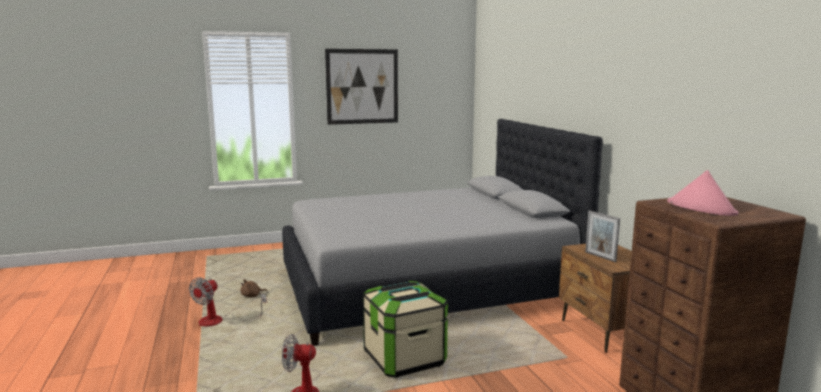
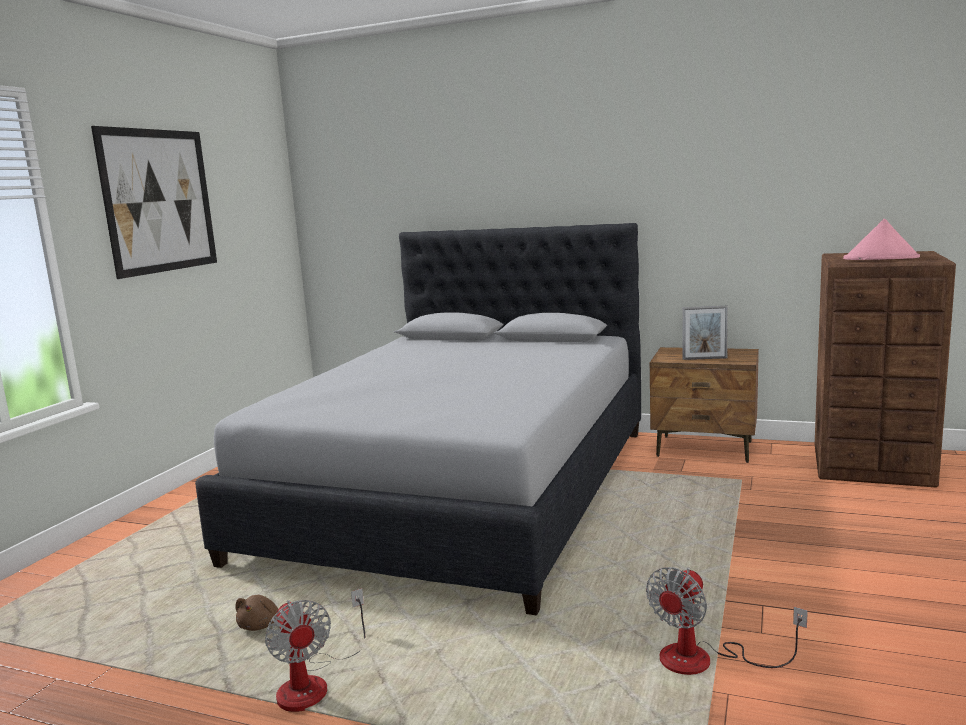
camera: 50 degrees left, 0 degrees up
(404, 359) = (652, 561): storage box -> none

